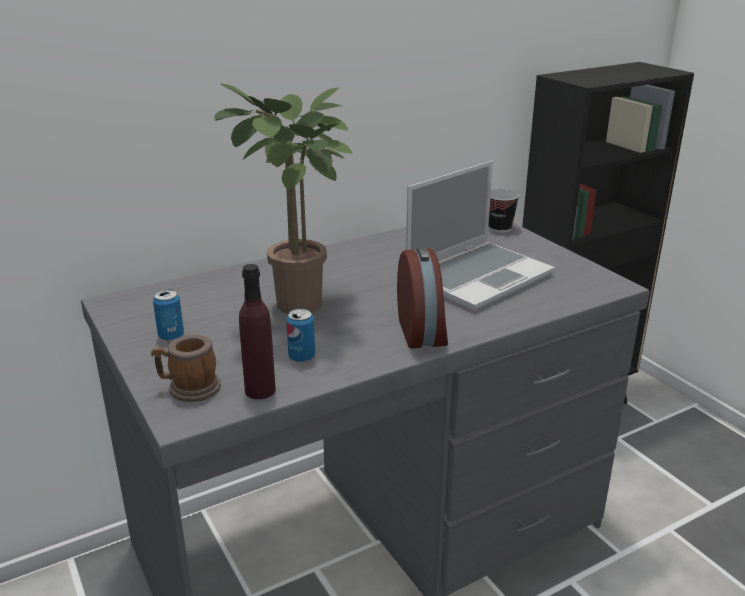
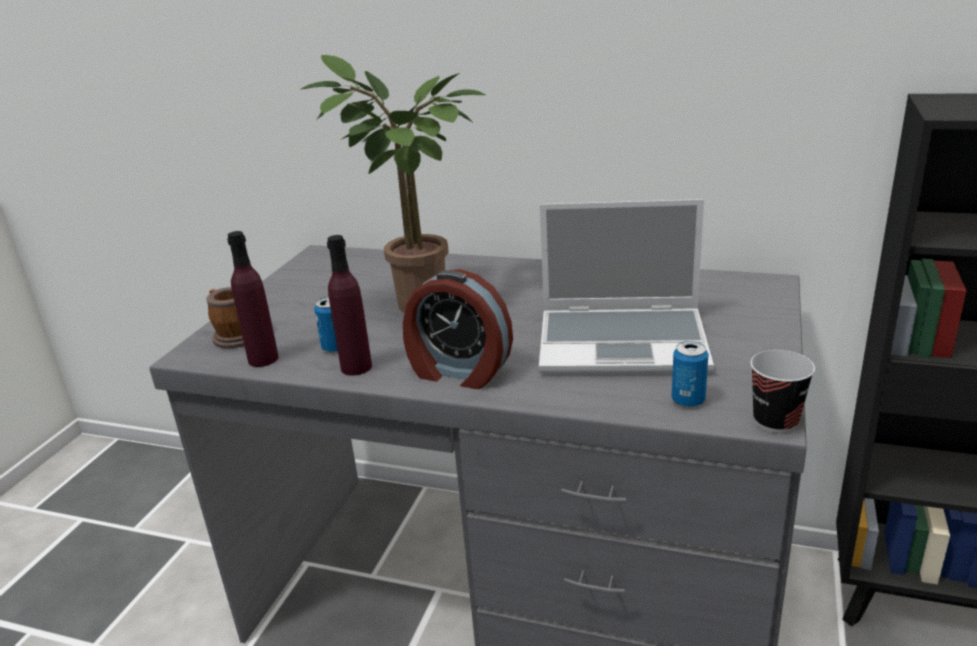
camera: 50 degrees right, 0 degrees up
(171, 336) = (299, 293): can -> can (688, 401)
(348, 361) = (356, 367): none -> purple bottle
(423, 332) = (458, 372): alarm clock -> alarm clock turned 75 degrees clockwise
(500, 228) = (765, 301): cup -> cup (775, 421)

